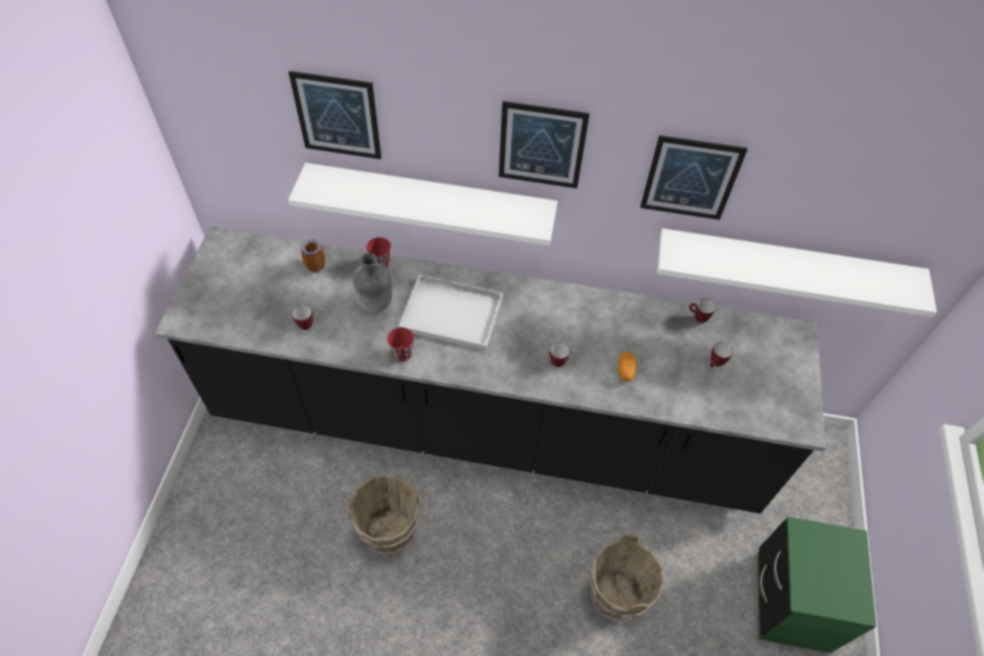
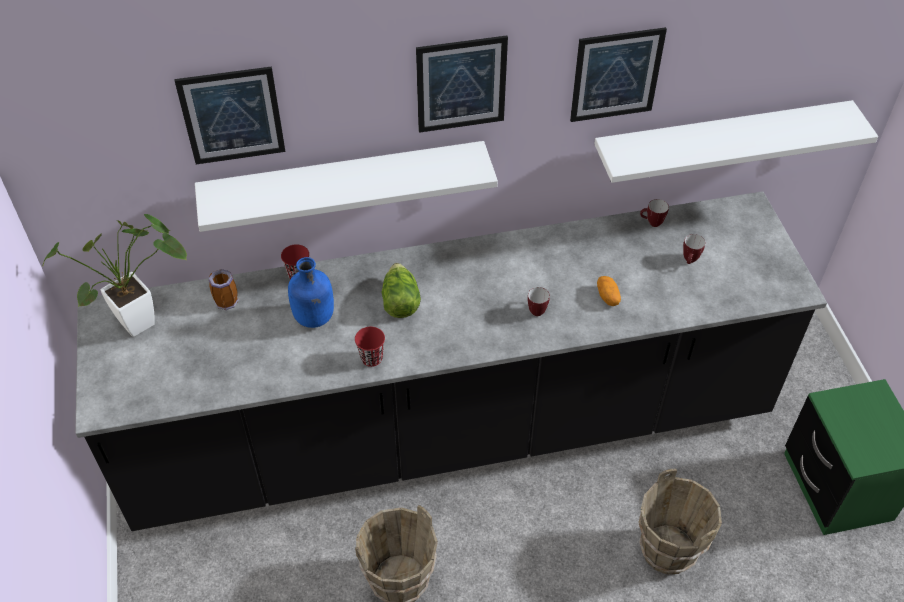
camera: 20 degrees left, 5 degrees down
(249, 260) = (145, 320): none -> potted plant
(303, 325) = (246, 366): mug -> none
(375, 303) = (314, 318): grey bottle -> blue bottle
(449, 313) = (400, 301): white tray -> lettuce

